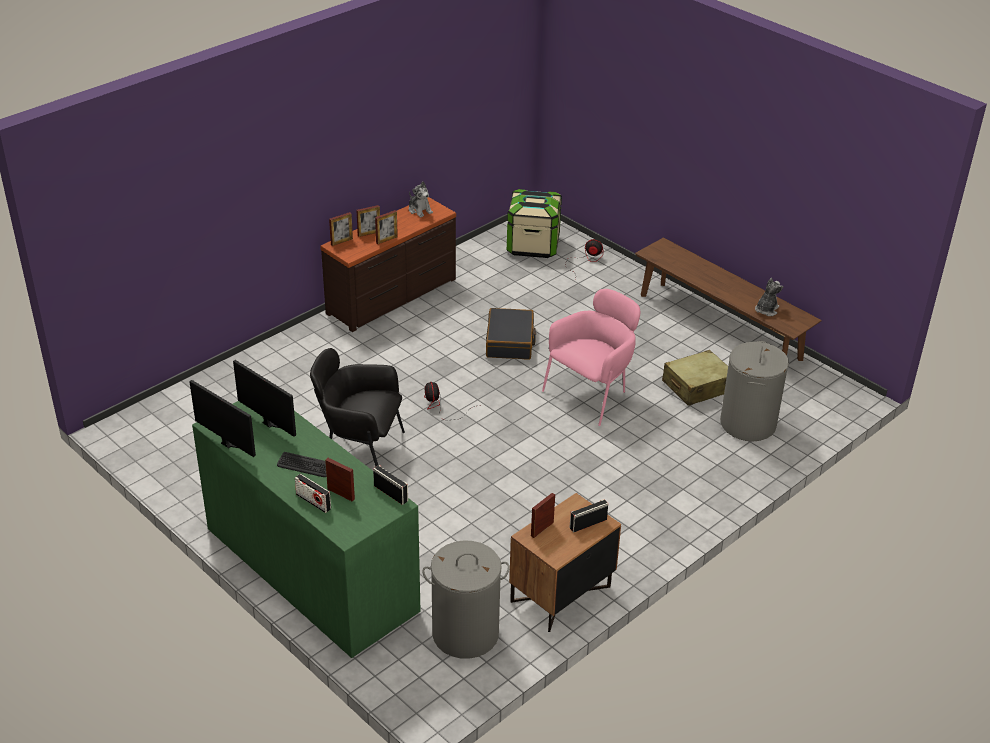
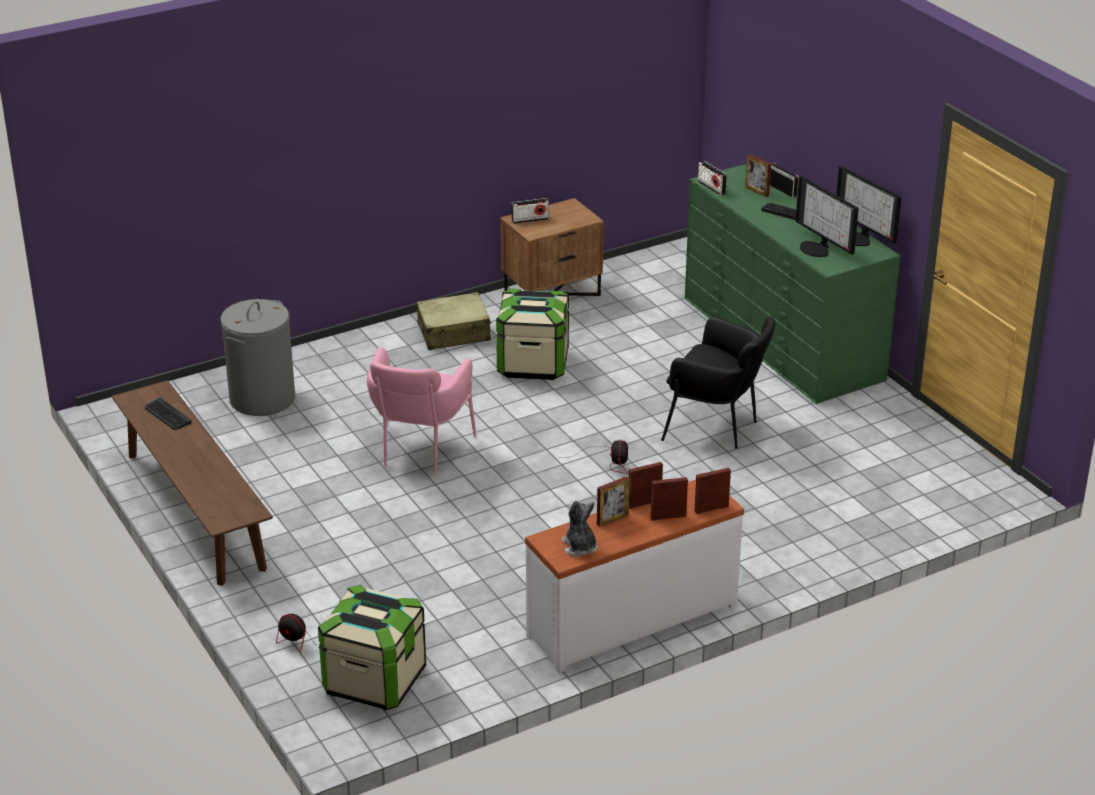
camera: 165 degrees left, 5 degrees down
(393, 297) = (631, 619): brown dresser -> white dresser
(465, 634) = (649, 281): grey laundry basket -> none
(510, 342) = (488, 528): black suitcase -> none
(541, 497) = (533, 364): none -> storage box
(542, 529) = (573, 221): picture frame -> picture frame (612, 519)
(592, 394) = (419, 452): pink armchair -> pink armchair turned 45 degrees counterclockwise
(697, 387) = (287, 443): beige suitcase -> beige suitcase (454, 332)
(766, 310) = (167, 415): plush toy -> keyboard

